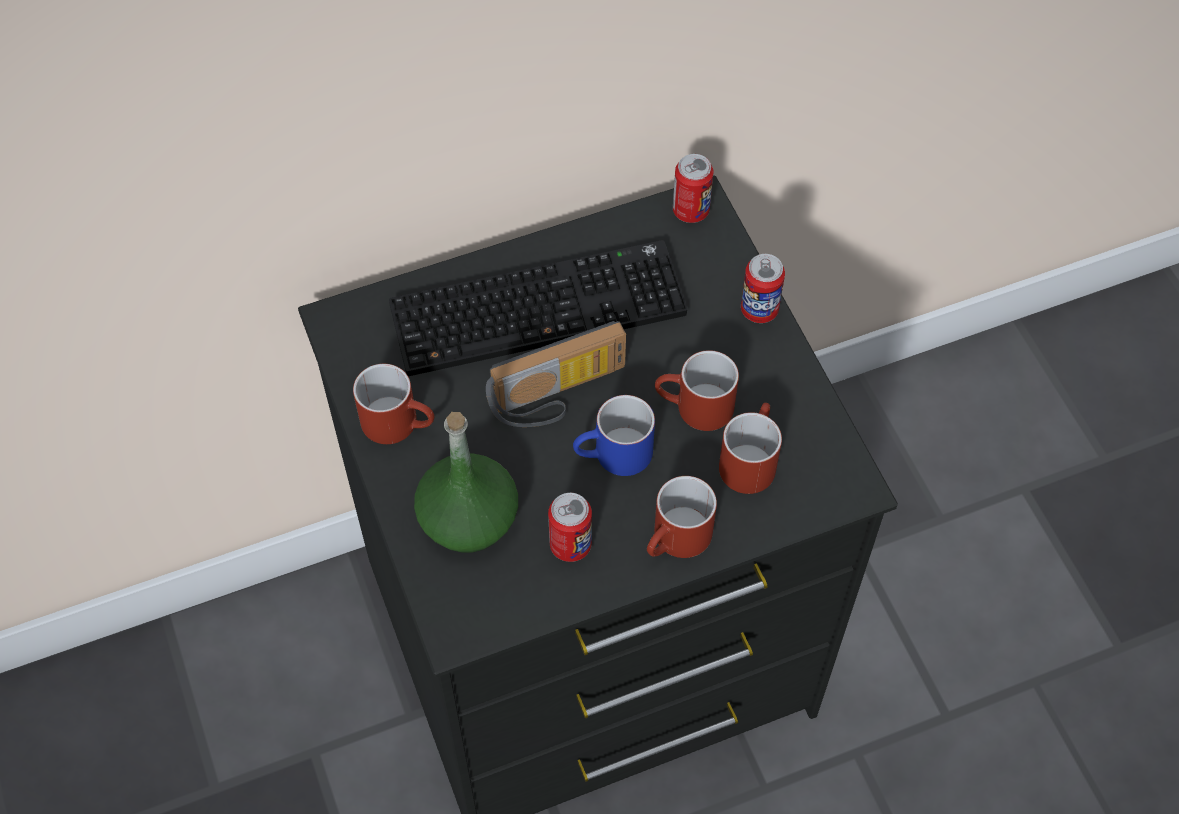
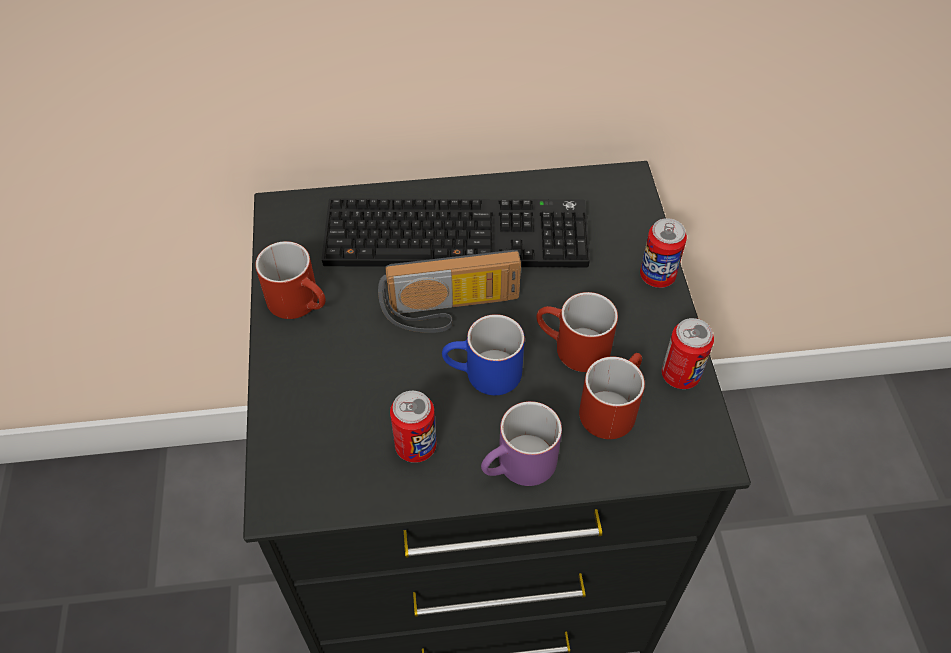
camera: 15 degrees right, 5 degrees down
(469, 519) = (330, 400): green bottle -> none
(677, 542) = (519, 468): red mug -> purple mug
(690, 211) = (617, 183): can -> can (680, 375)

